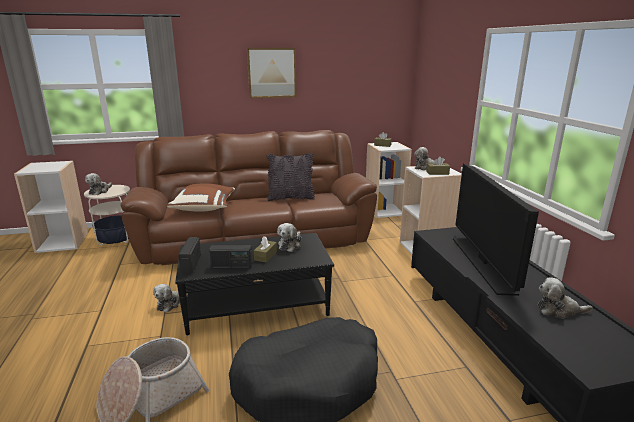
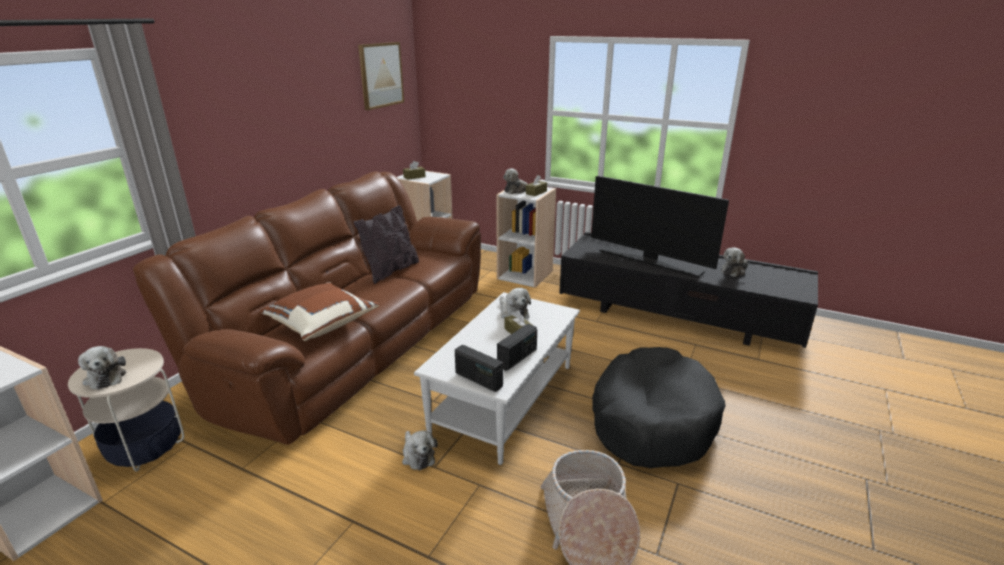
camera: 50 degrees left, 5 degrees up
(257, 307) = (504, 399): black coffee table -> white coffee table
(272, 73) = (283, 103): picture -> picture (380, 75)

